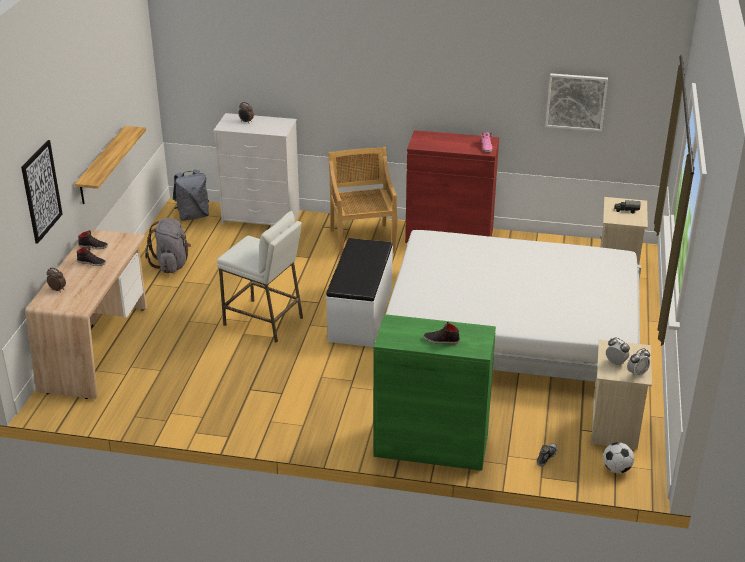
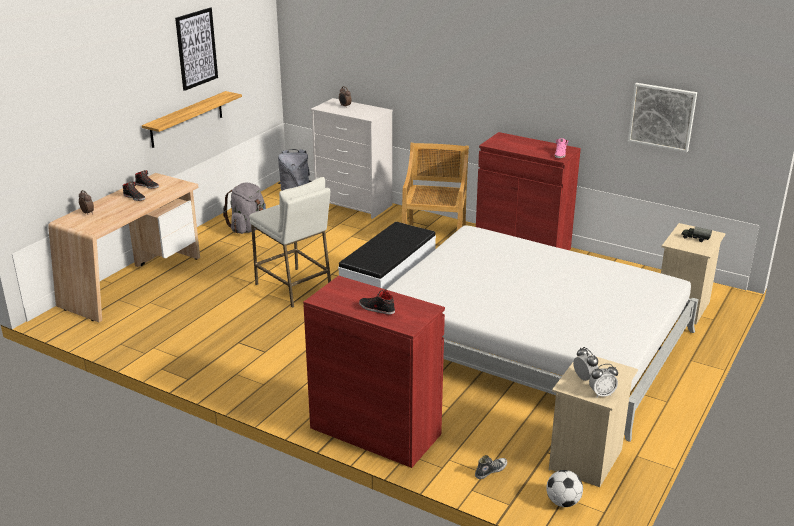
camera: 20 degrees right, 5 degrees down
(41, 191) = (90, 119): picture -> picture (196, 48)
(431, 445) = (375, 431): green cabinet -> red cabinet

